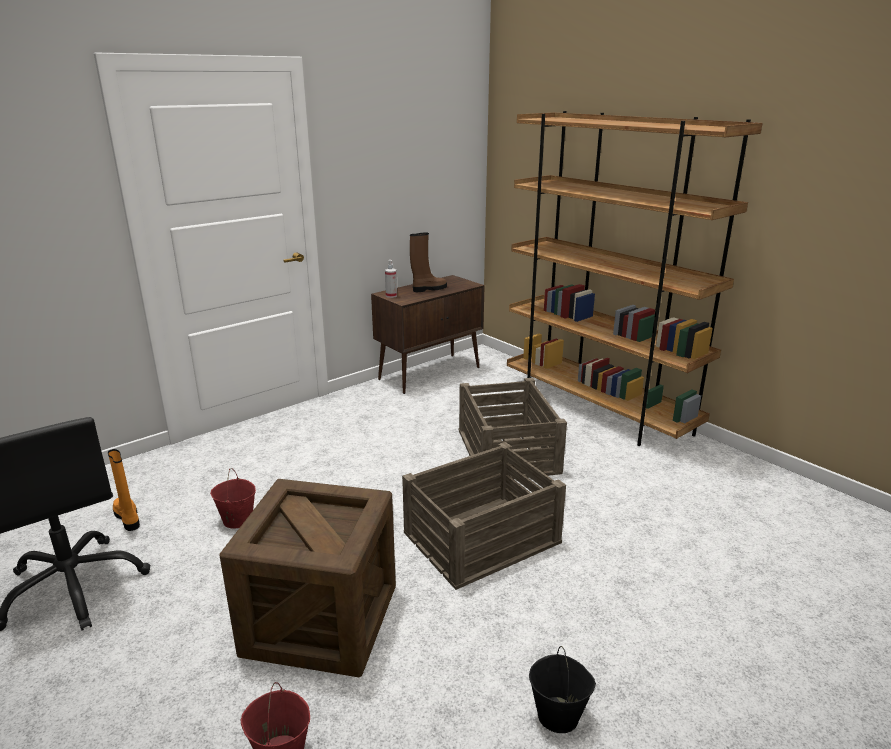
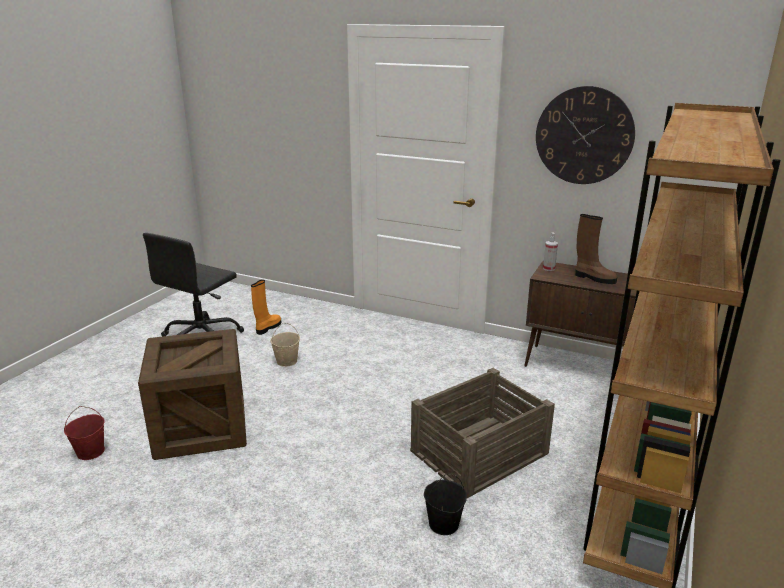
camera: 65 degrees right, 0 degrees up
(237, 520) = (286, 361): red bucket -> beige bucket
(385, 163) = (584, 136): none -> wall clock
(480, 537) = (328, 471): crate -> none
(558, 715) = (135, 564): black bucket -> black bucket (444, 524)

